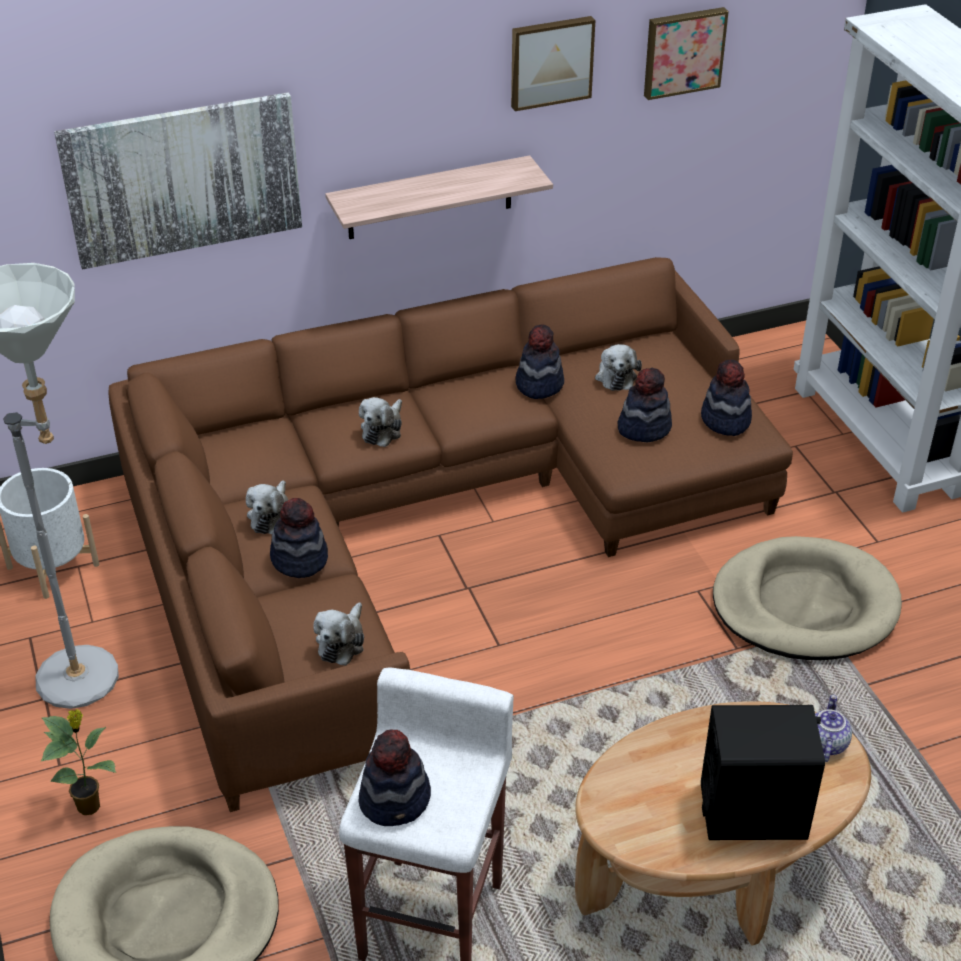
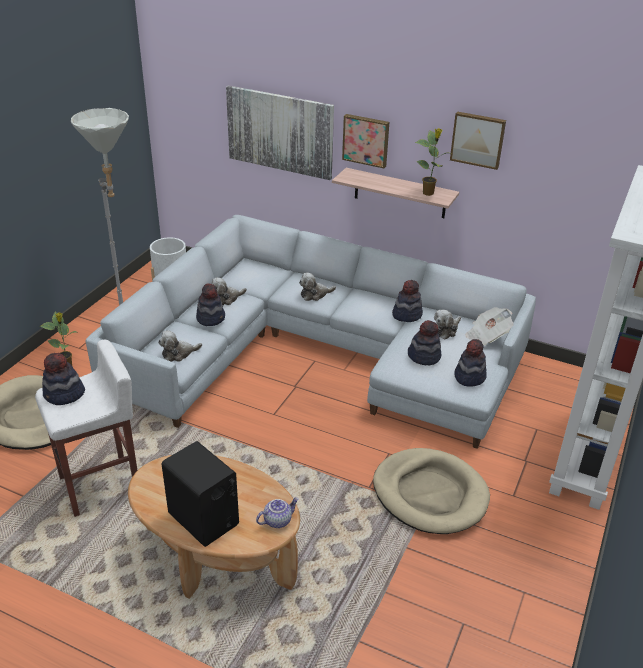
camera: 45 degrees right, 5 degrees down
(426, 521) = (317, 353): brown sofa -> grey sofa
(500, 177) = (428, 193): none -> potted plant
(668, 353) = (487, 335): none -> newspaper
(683, 51) = (564, 164): picture -> picture (366, 140)

